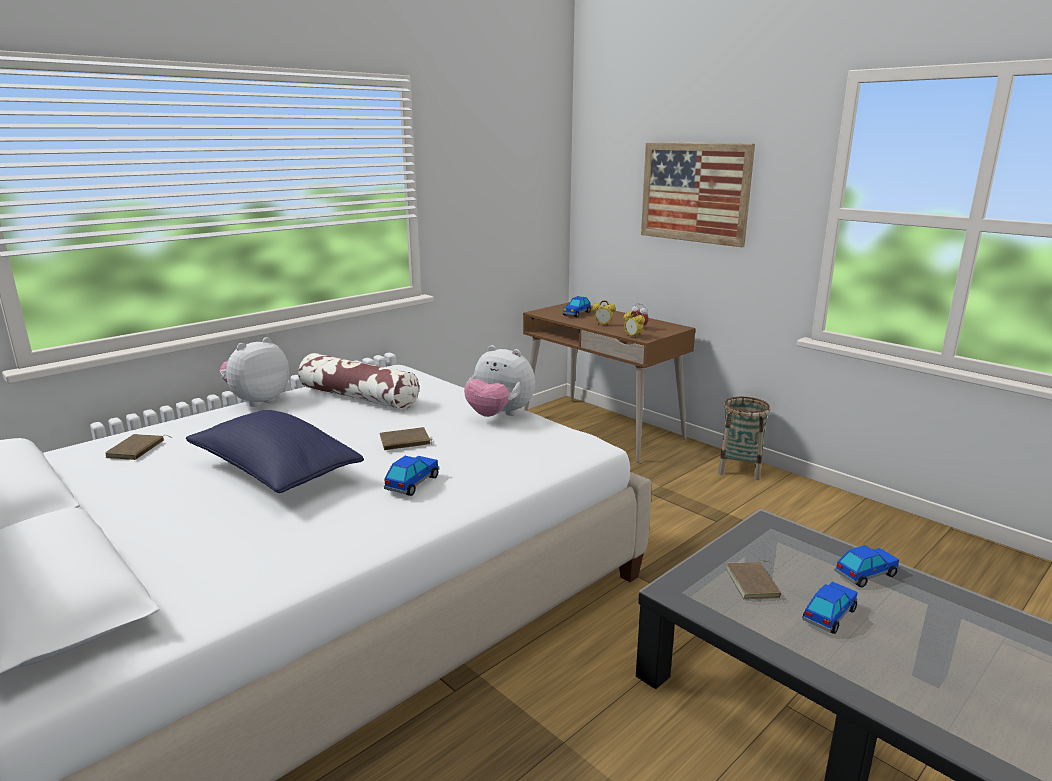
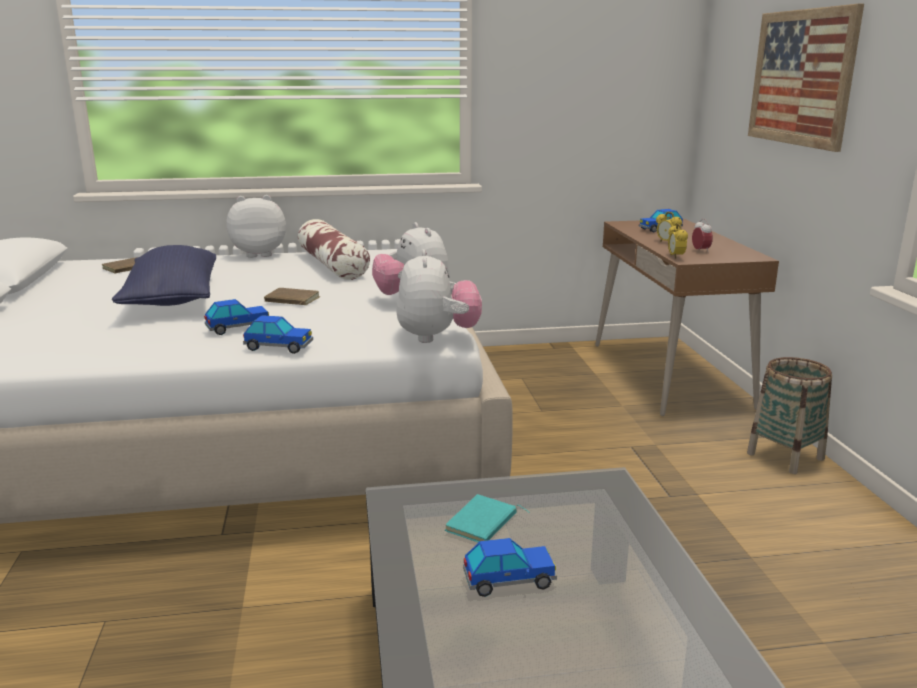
camera: 35 degrees right, 0 degrees up
(585, 444) = (437, 337): none -> plush toy
(754, 583) = (483, 524): brown book -> turquoise book
(865, 574) = (629, 565): toy car -> toy car (279, 347)

